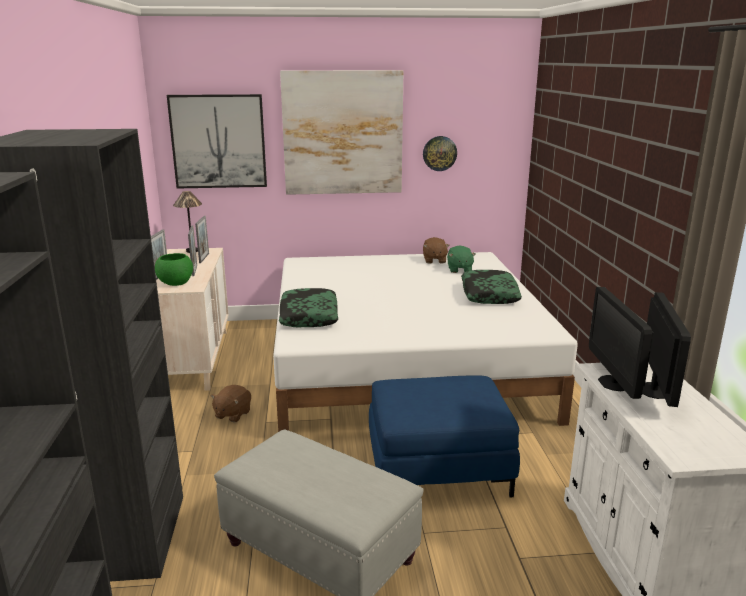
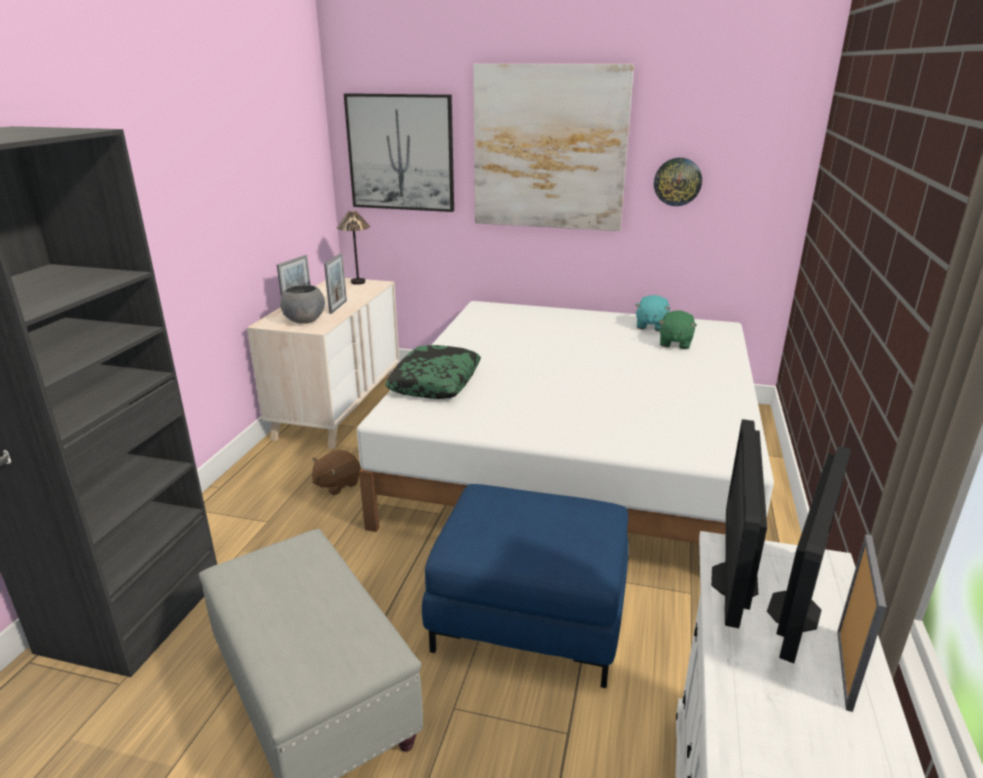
camera: 20 degrees right, 5 degrees up
(175, 282) = (304, 319): green bowl -> grey bowl
(204, 258) = (362, 292): picture frame -> picture frame (844, 669)
(434, 260) = (650, 326): brown plush toy -> turquoise plush toy
(489, 294) = (689, 385): pillow -> none

